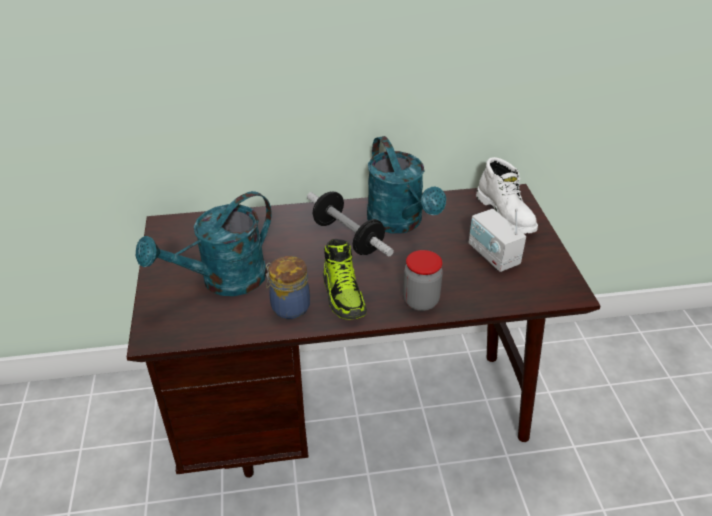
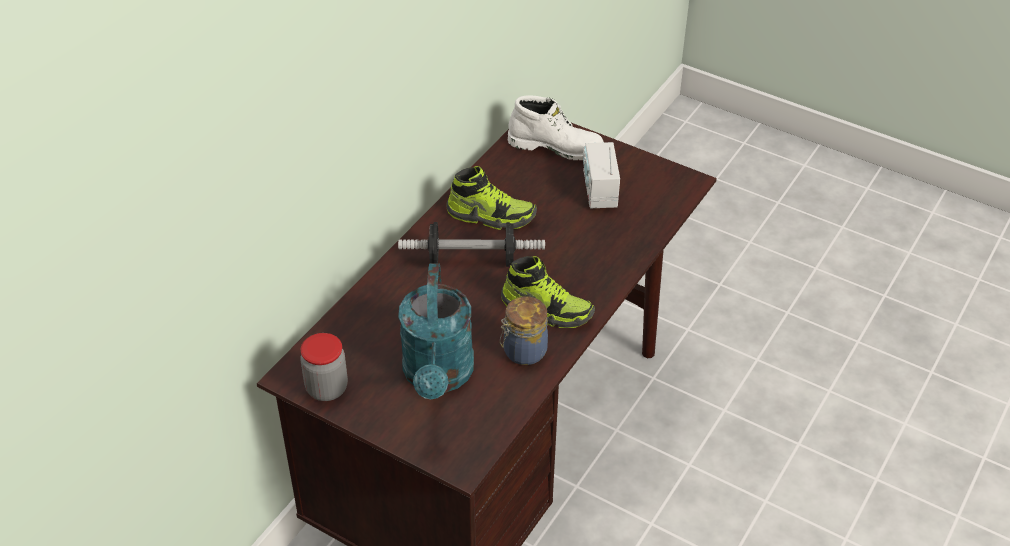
camera: 50 degrees left, 5 degrees up
(400, 223) = (491, 216): turquoise watering can -> shoe
(420, 301) = (606, 269): jar -> jar (327, 388)
(493, 255) = (599, 191): radio -> radio turned 75 degrees clockwise

